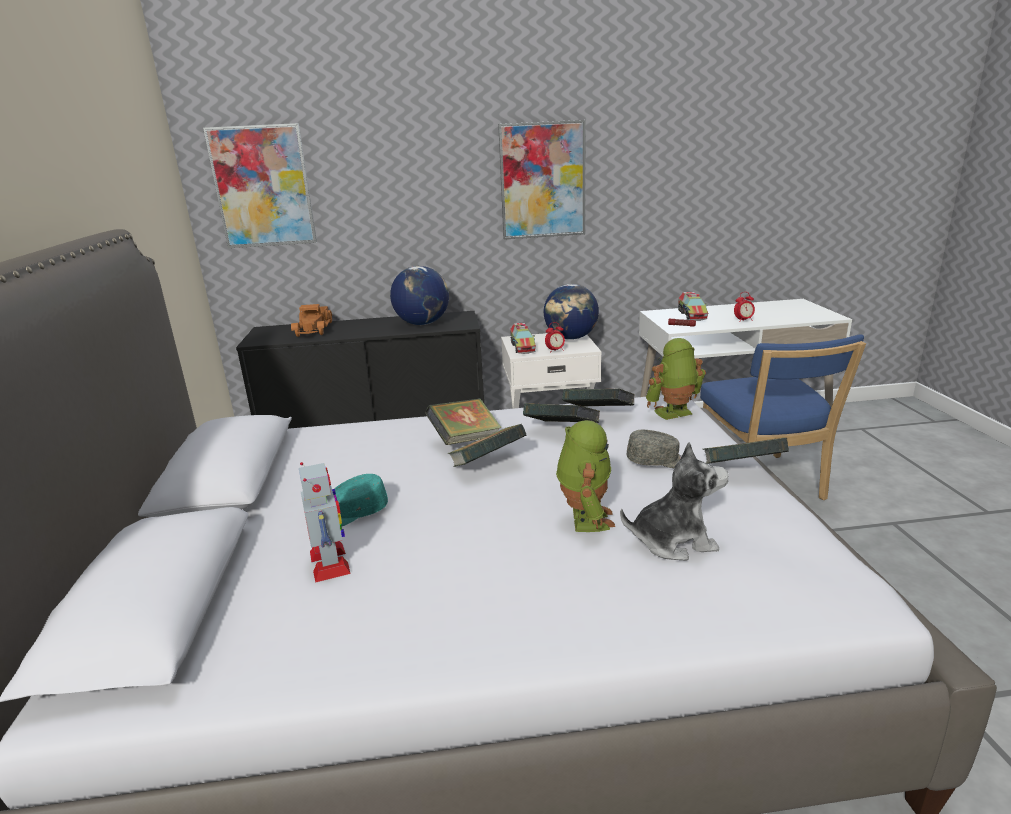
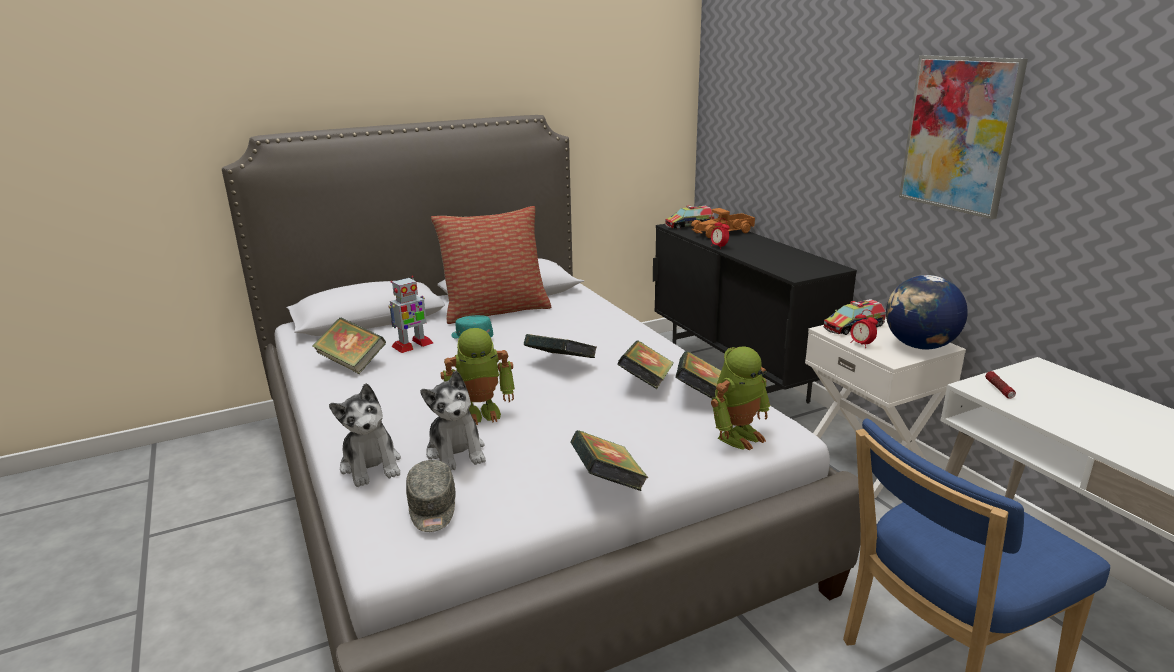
camera: 70 degrees right, 0 degrees up
(263, 187) = (736, 96): picture -> none
(279, 489) = (495, 310): none -> pillow
(422, 323) = (781, 260): globe -> none
(465, 440) = (602, 348): book -> book (352, 363)
(658, 461) = (609, 436): grey cap -> grey cap (432, 508)
(674, 414) = (738, 435): toy robot -> toy robot turned 90 degrees clockwise
(684, 608) = (371, 465): none -> plush toy
(692, 315) = (1073, 393): toy truck -> toy truck (689, 225)
(743, 320) = (1103, 435): alarm clock -> alarm clock (719, 247)

